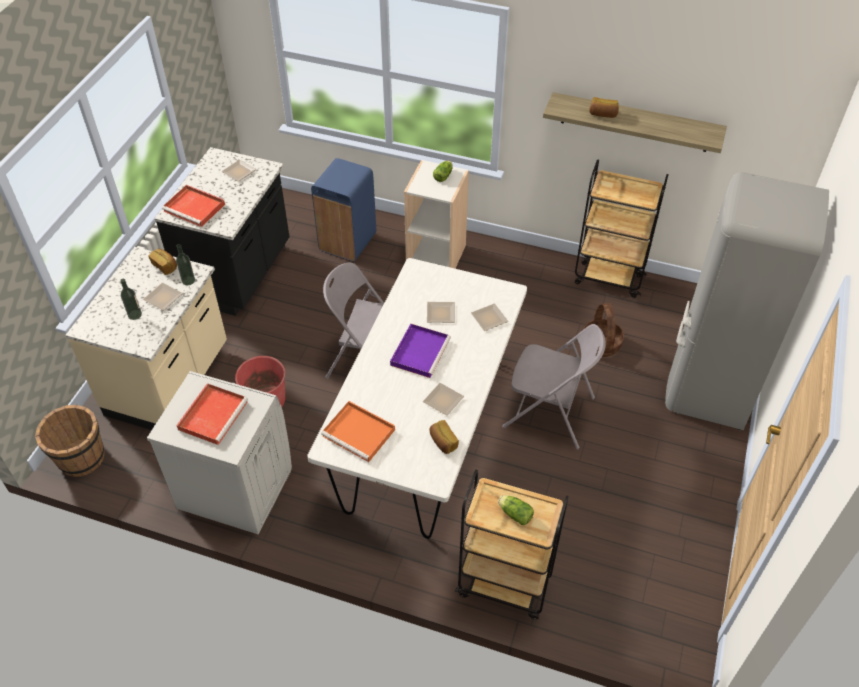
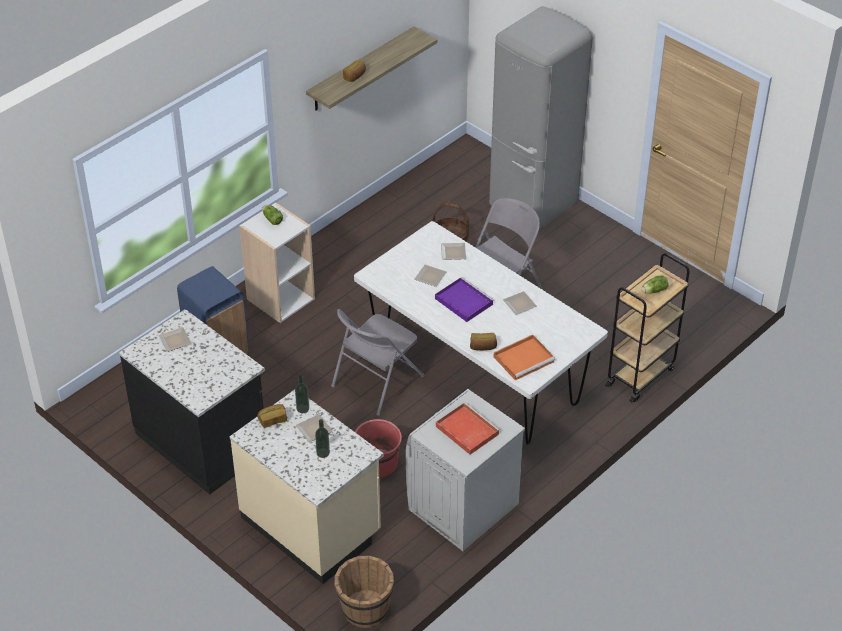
camera: 65 degrees left, 5 degrees down
(195, 208) = (205, 382): red tray -> none
(443, 442) = (558, 317): bread -> bread (483, 347)
(609, 279) = (385, 206): brown cart -> none

